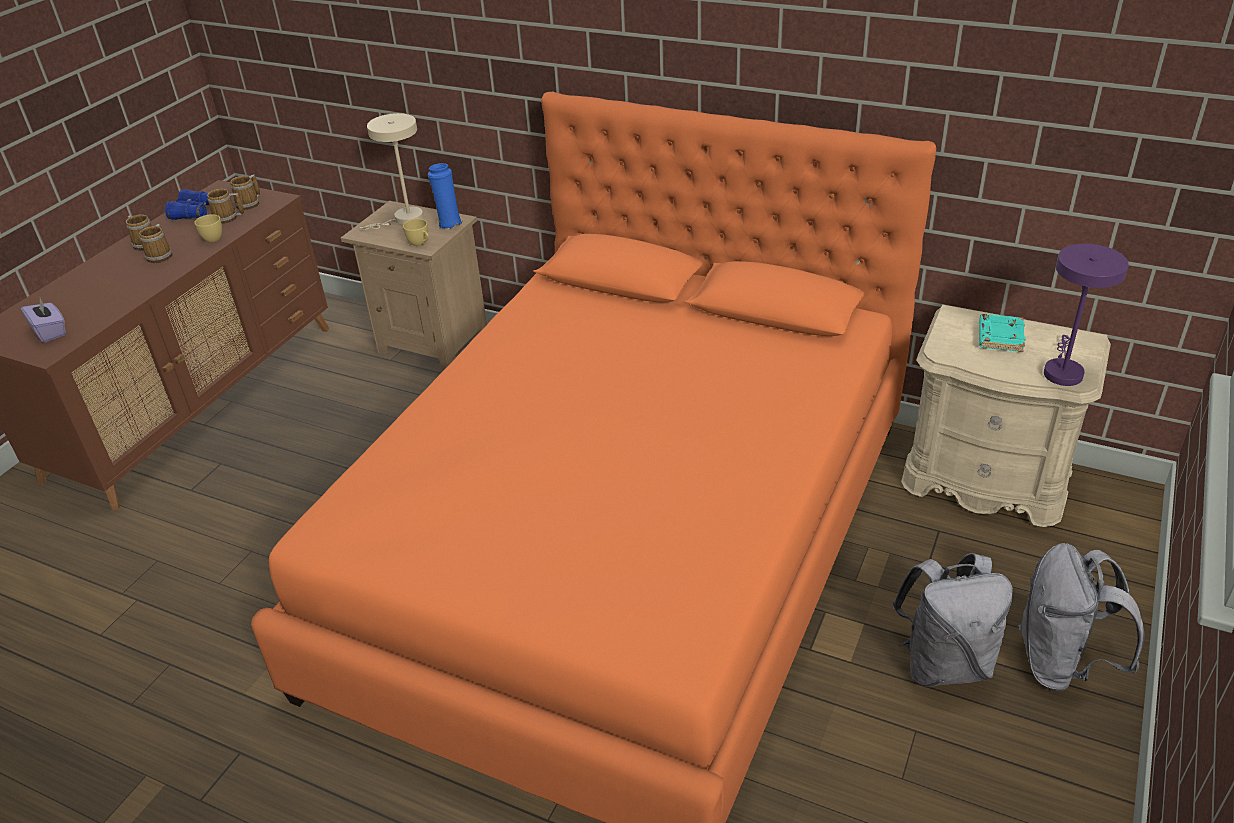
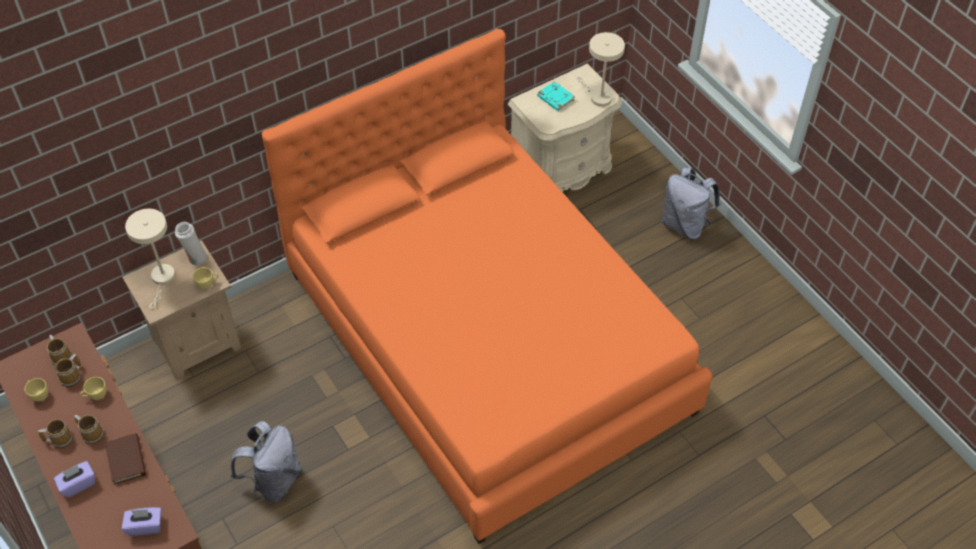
camera: 60 degrees left, 15 degrees up
(92, 275) = (78, 484): none -> purple tissue box
(135, 286) = (126, 460): none -> brown book
(195, 212) = (38, 394): blue binoculars -> yellow cup
(448, 223) = (195, 258): blue vase -> white vase
(943, 663) = (655, 264): grey backpack -> grey backpack (274, 480)
(1062, 370) = (598, 97): purple table lamp -> beige table lamp

